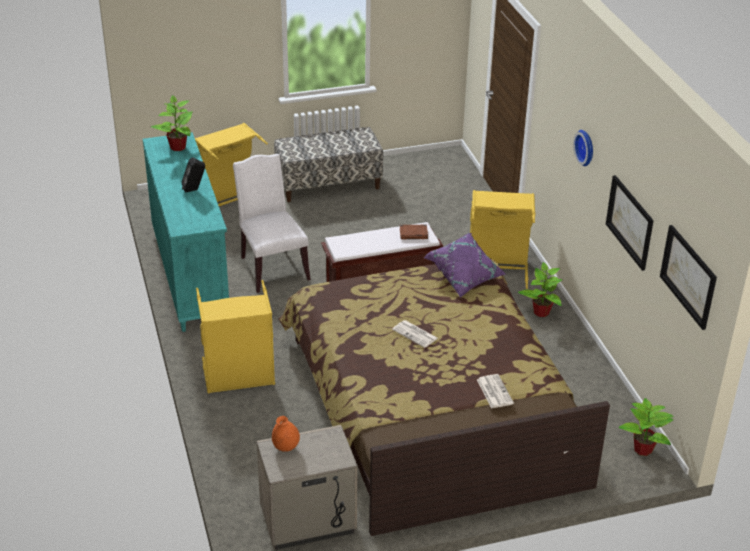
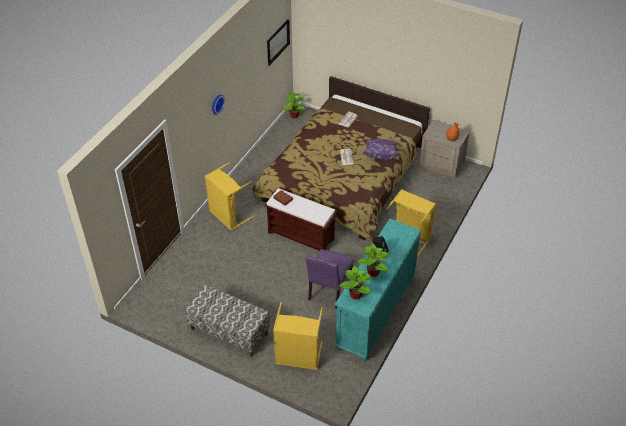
camera: 135 degrees left, 10 degrees up
(271, 267) = (328, 291): white chair -> purple chair
(464, 276) = (289, 169): purple pillow -> purple pillow (380, 154)
(541, 312) = (244, 183): potted plant -> potted plant (373, 272)
(630, 222) = (248, 80): picture -> none

